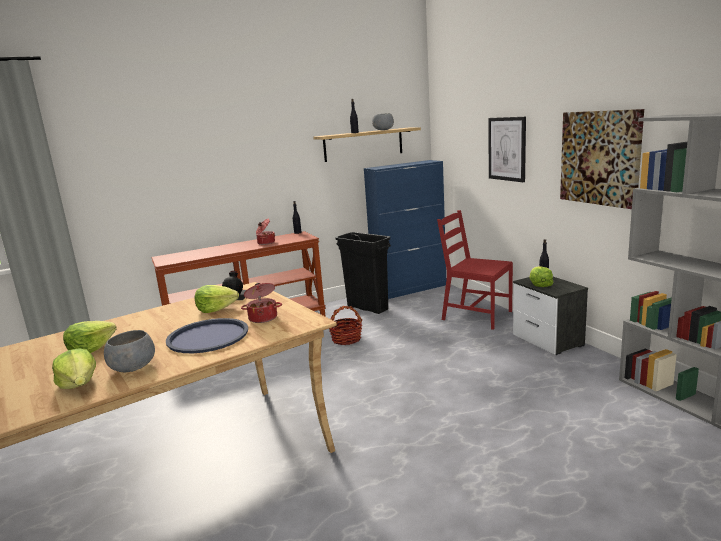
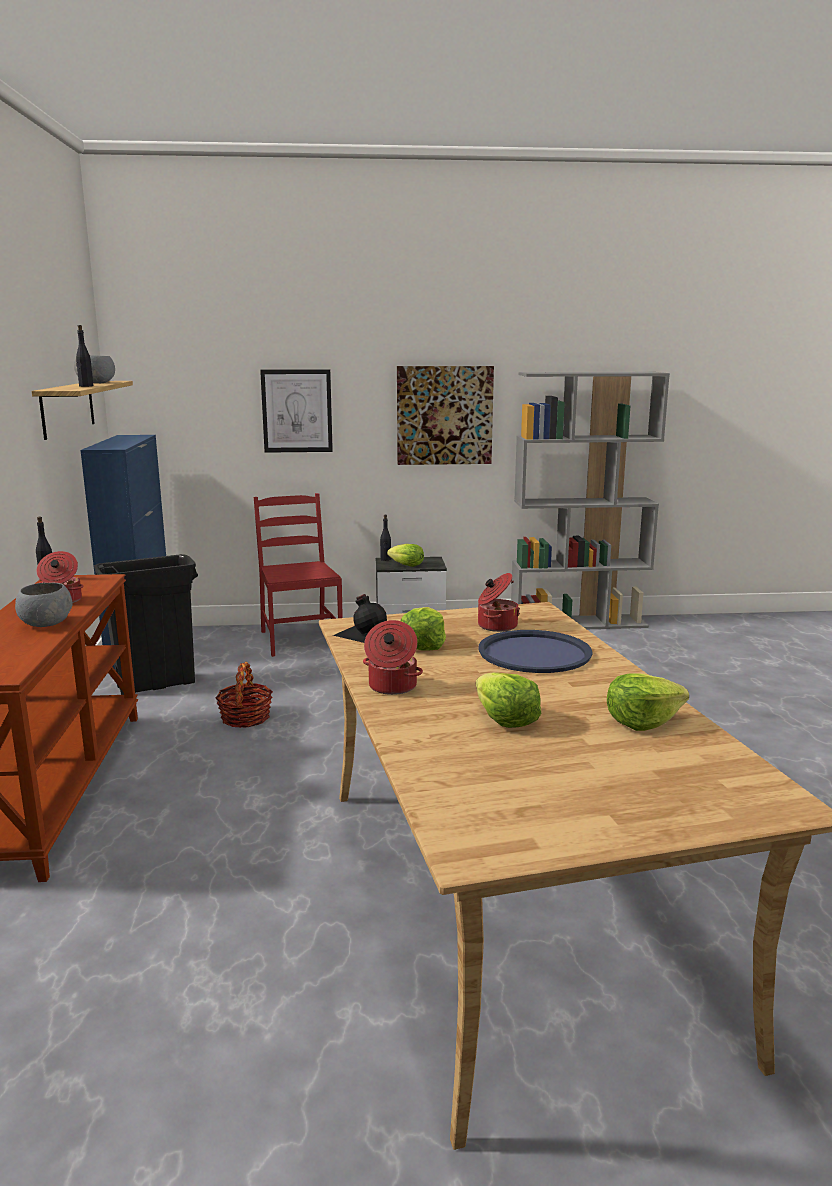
camera: 70 degrees left, 0 degrees up
(132, 367) = (607, 692): grey bowl -> grey bowl (45, 624)
(144, 317) = (391, 687): none -> cooking pot
(476, 315) = (299, 639): red chair -> red chair turned 105 degrees clockwise

